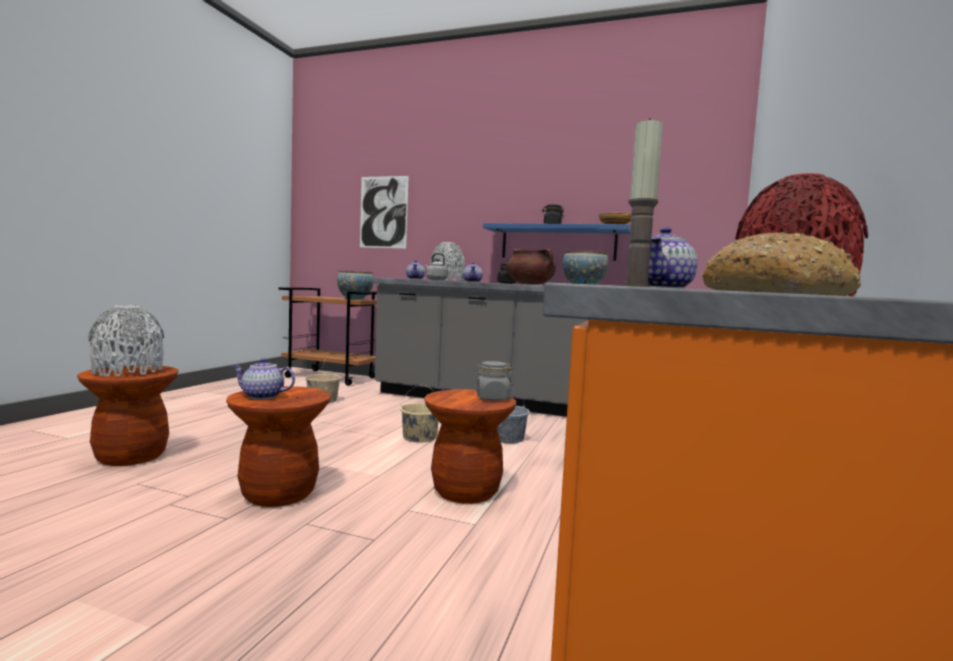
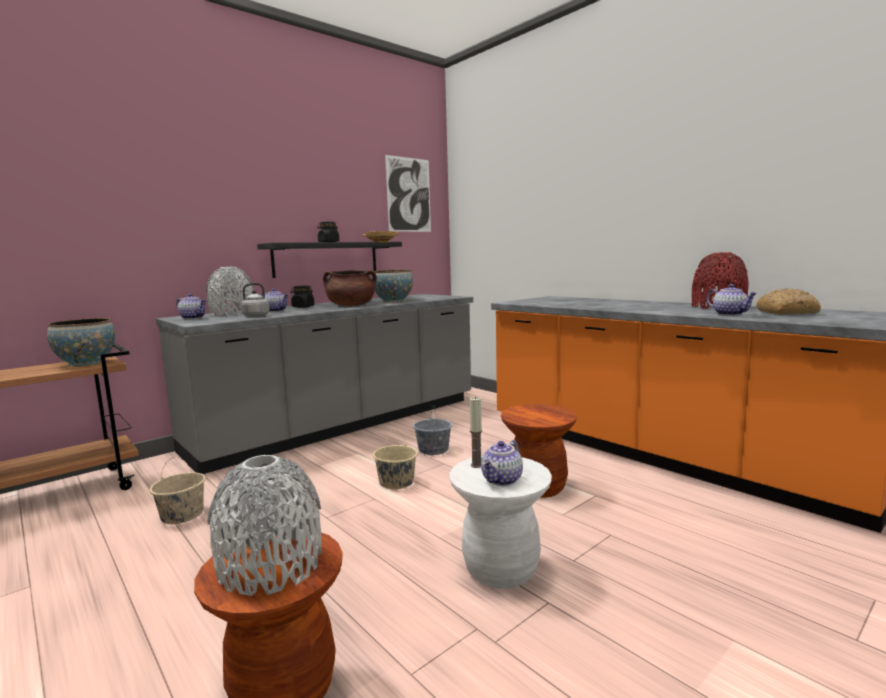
camera: 60 degrees left, 5 degrees up
(279, 494) = (501, 569): brown stool -> white stool
(383, 212) = (80, 224): picture -> picture (409, 195)
(492, 398) = (541, 409): grey jar -> none
(558, 243) = (326, 259): blue shelf -> black shelf
(637, 286) = (830, 322): candle -> candle (476, 465)

